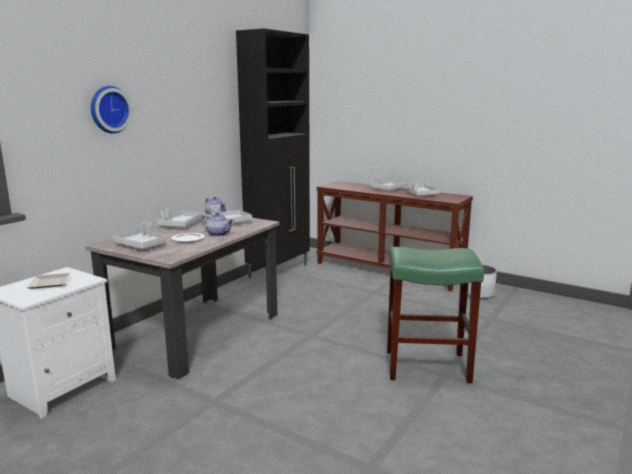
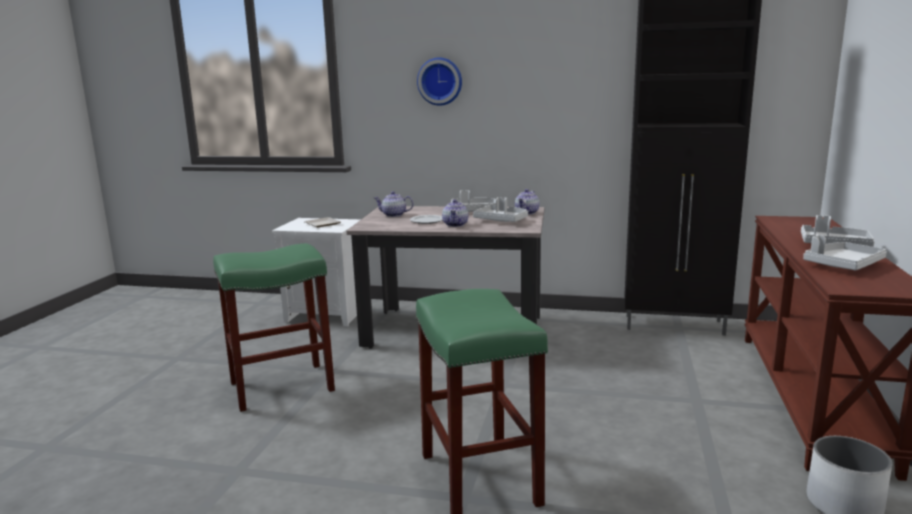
camera: 70 degrees right, 0 degrees up
(141, 245) = (393, 215): grey tray -> teapot
(220, 431) = (283, 386): none -> green stool

